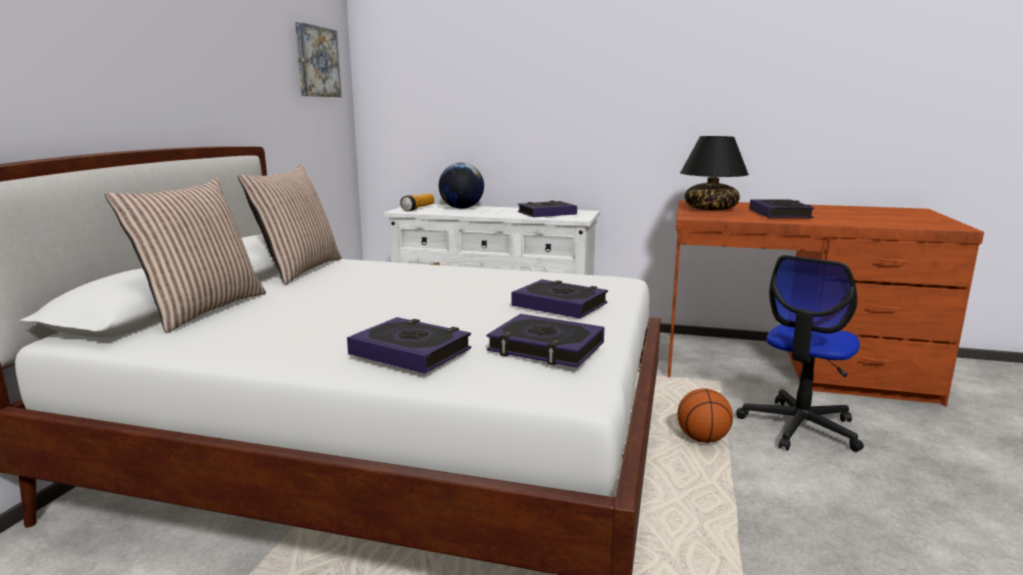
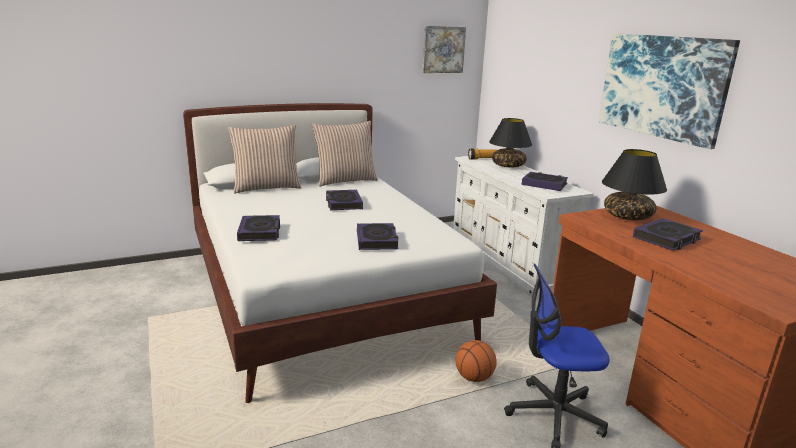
camera: 50 degrees right, 5 degrees up
(461, 208) = (507, 165): globe -> black table lamp
(546, 348) = (298, 253): book -> book (343, 203)
(668, 76) = (662, 86): none -> picture

